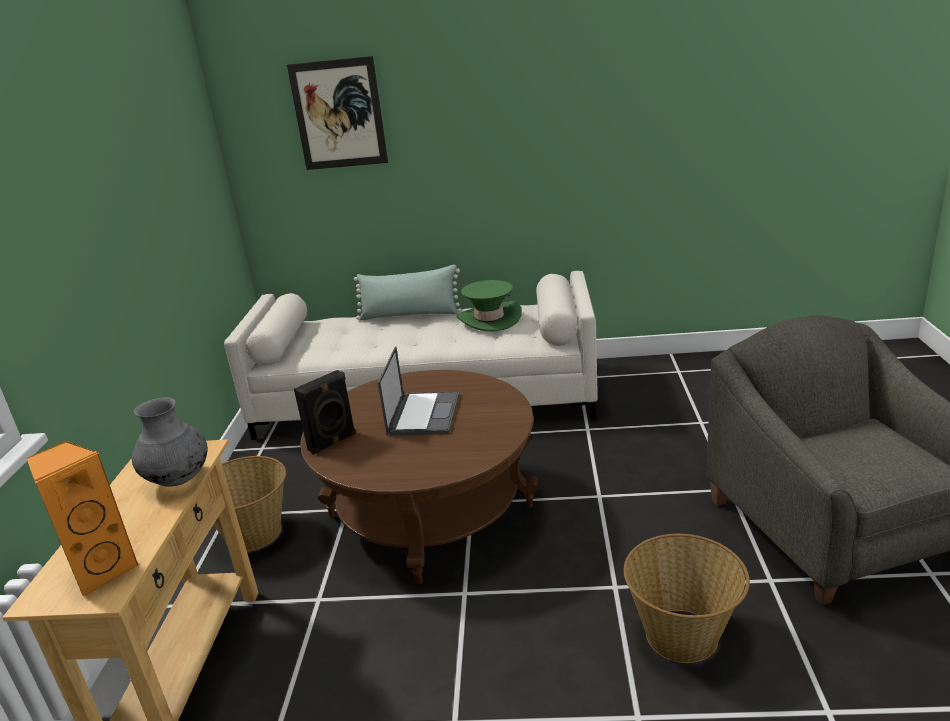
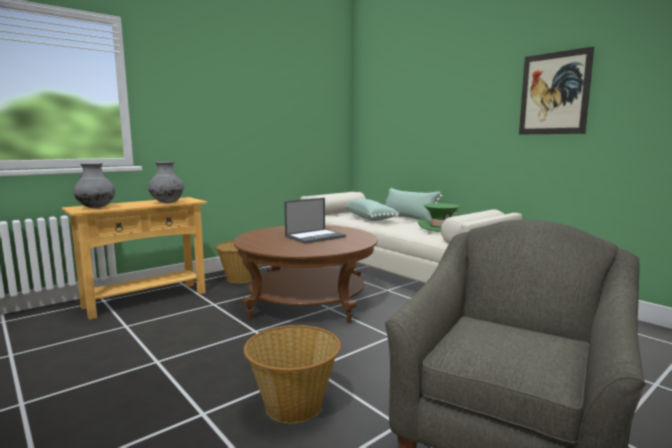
camera: 45 degrees right, 15 degrees down
(102, 570) = (96, 208): orange speaker -> grey vase
(333, 442) = (264, 232): black speaker -> none
(338, 114) = (402, 93): picture -> picture (554, 93)
(366, 337) = (370, 218): none -> green pillow

